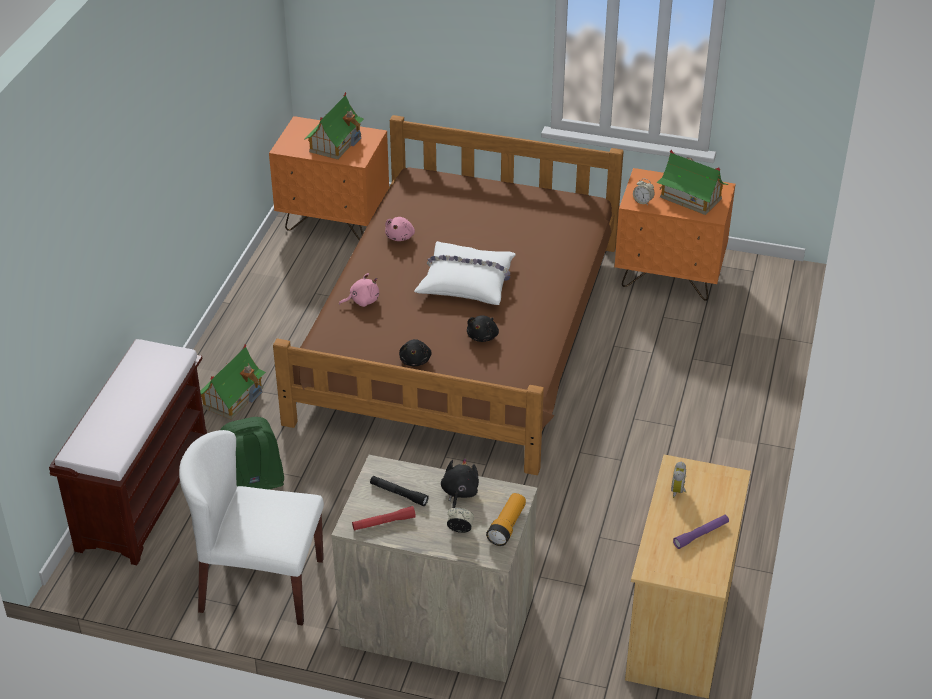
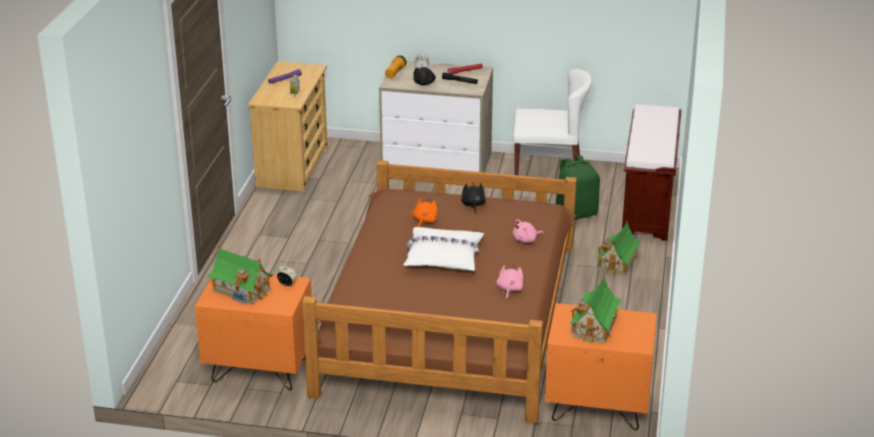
camera: 175 degrees right, 10 degrees down
(483, 336) = (424, 221): black plush toy -> orange plush toy

